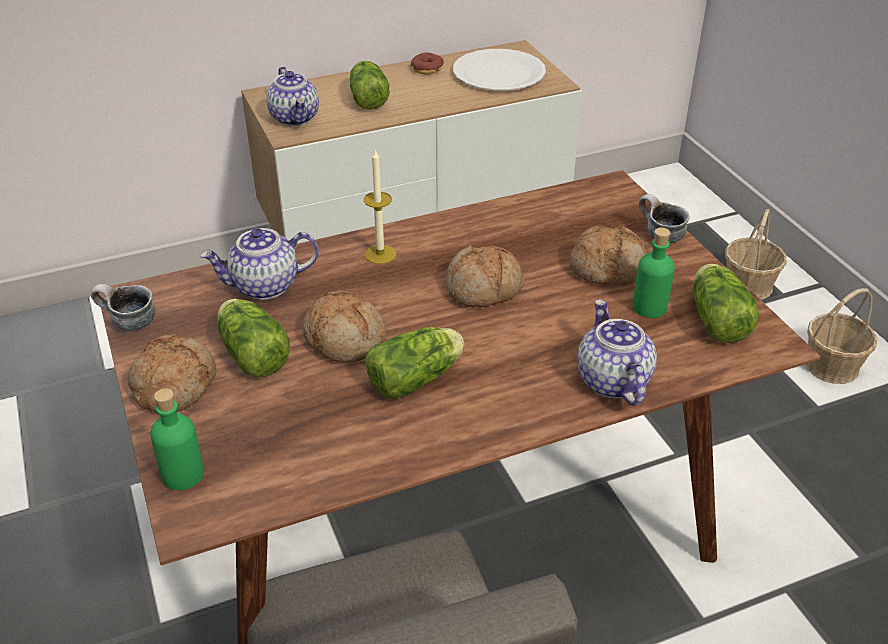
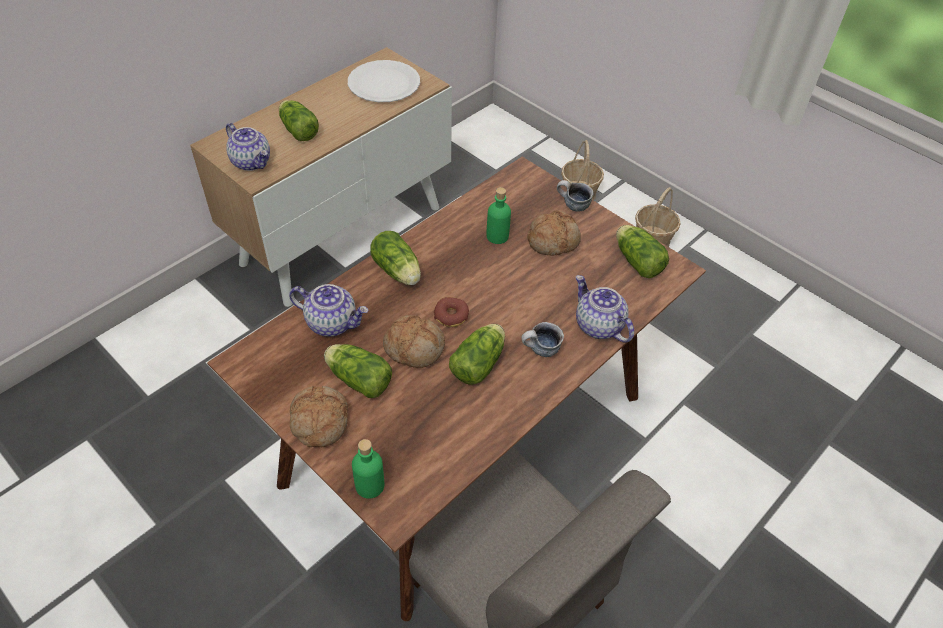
camera: 25 degrees left, 10 degrees up
(128, 324) = (252, 384): mug -> mug (540, 351)
(264, 286) = (332, 322): teapot -> teapot turned 120 degrees counterclockwise
(380, 254) = (398, 272): candle -> lettuce
(427, 69) = (327, 91): donut -> donut (451, 316)
(484, 289) = (484, 280): bread -> none
(649, 307) = (593, 264): green bottle -> green bottle (497, 236)

